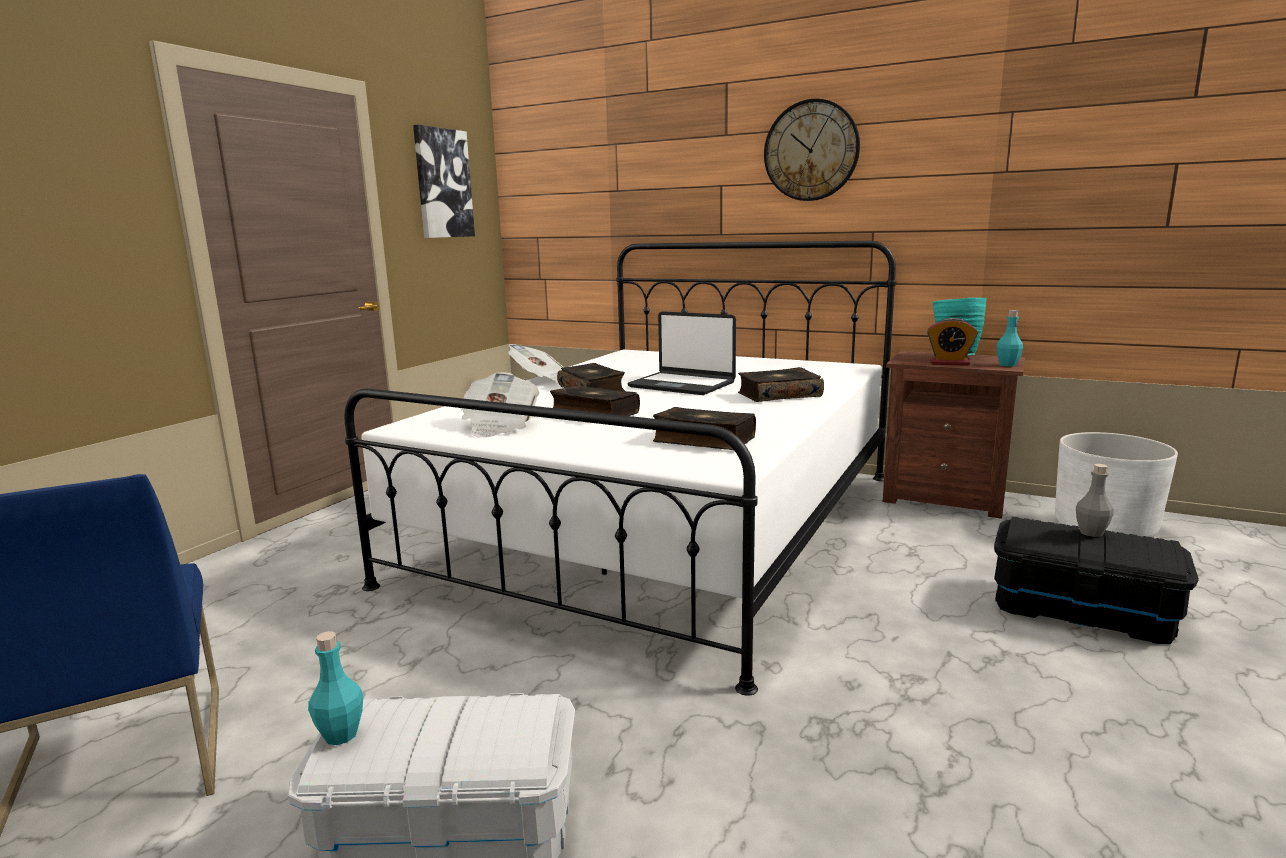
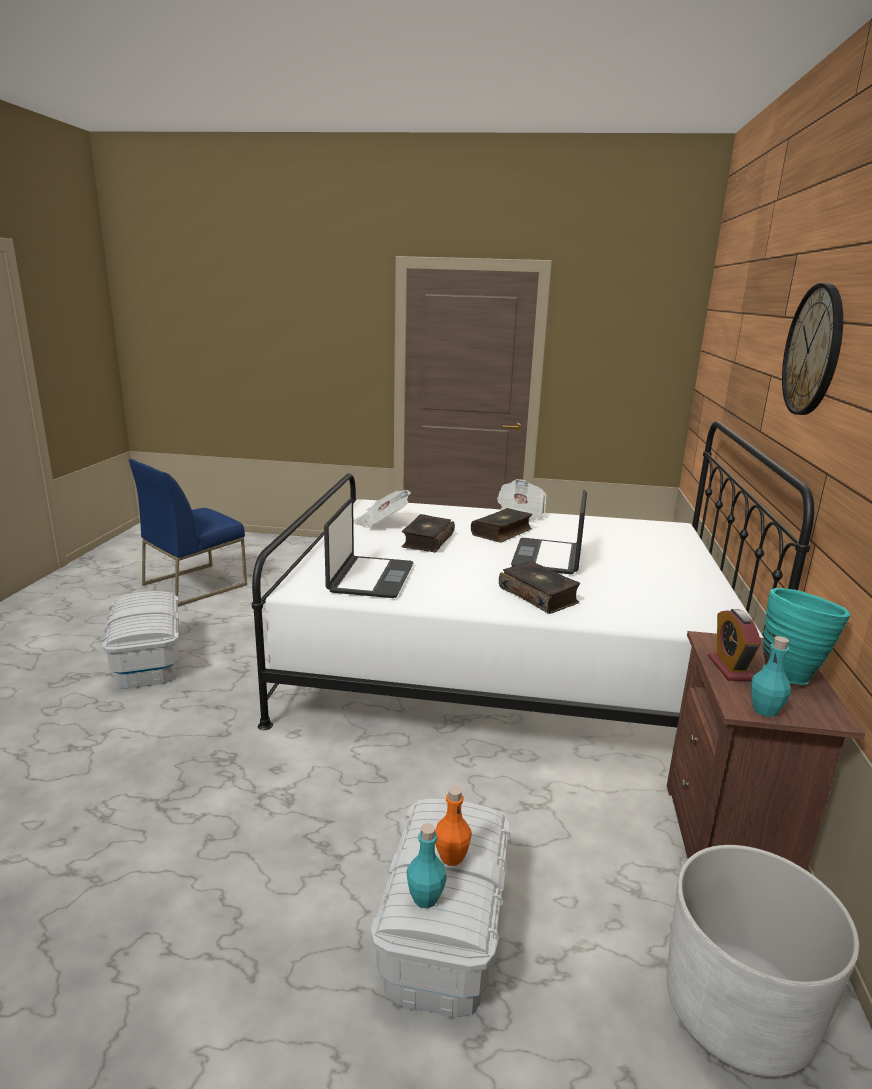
camera: 70 degrees right, 5 degrees up
(341, 735) = (138, 595): turquoise bottle -> turquoise bottle (425, 898)
(443, 183) = (622, 338): picture -> none
(703, 440) = (370, 578): book -> laptop
(1081, 610) = (445, 930): black storage box -> white storage box
(1091, 533) = (451, 857): grey bottle -> orange bottle

